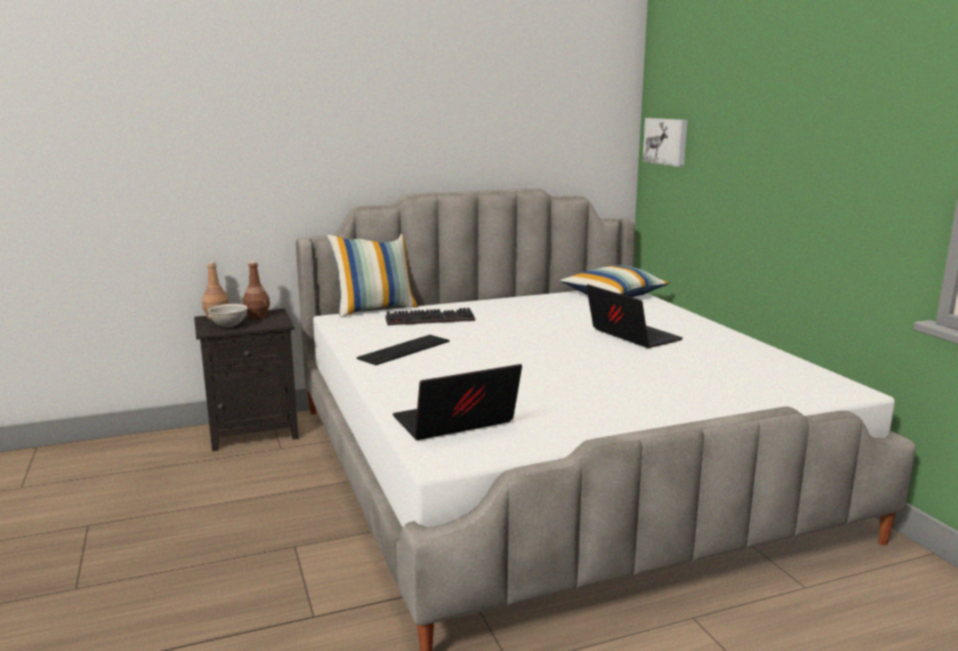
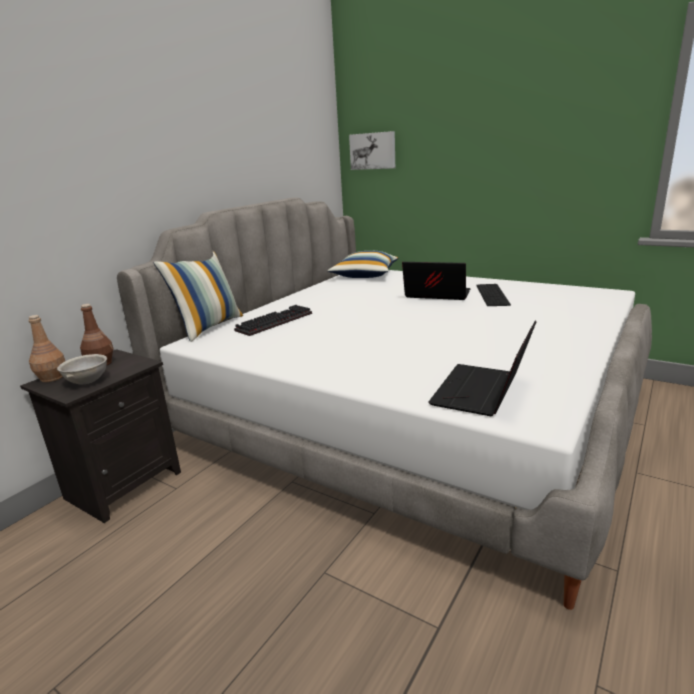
camera: 35 degrees left, 5 degrees up
(404, 350) = (308, 350): keyboard -> keyboard (492, 295)

